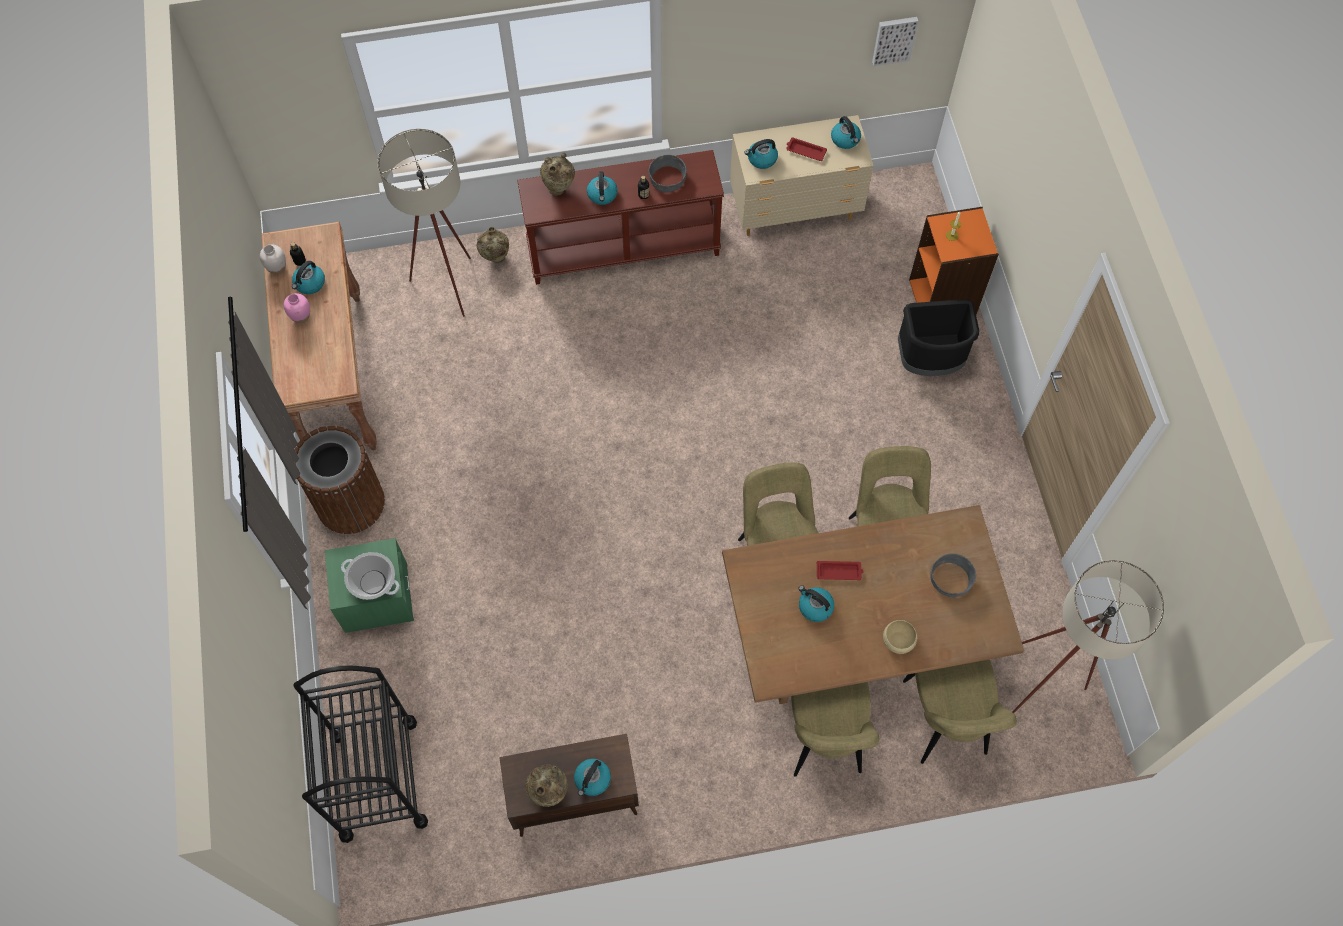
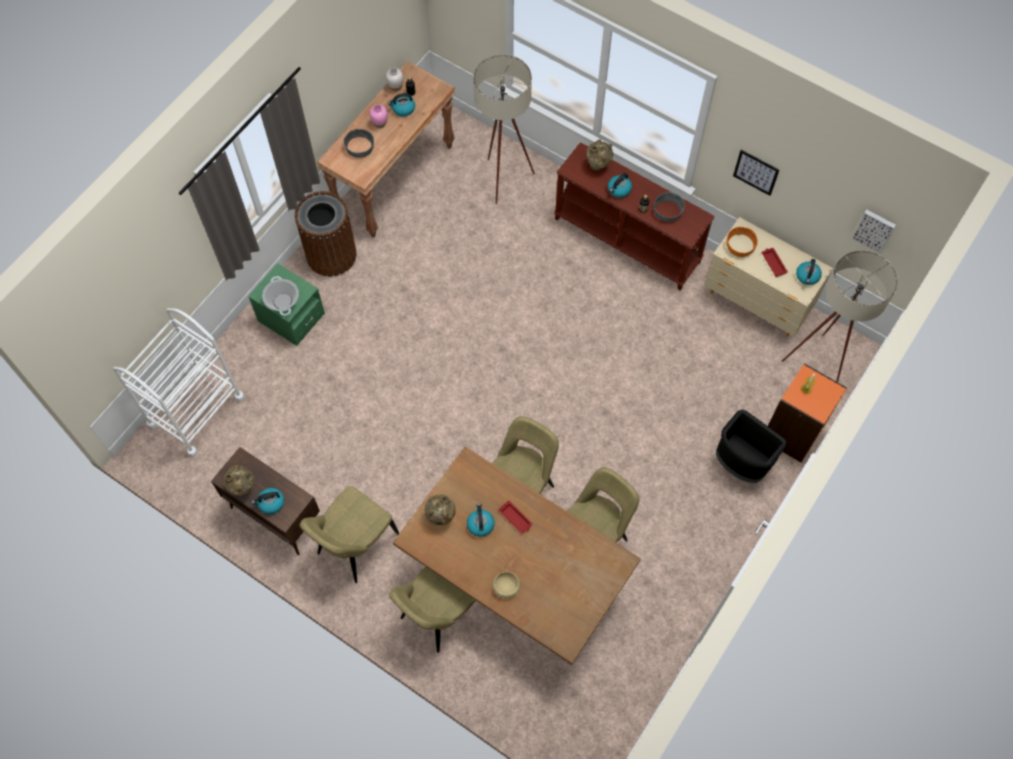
camera: 45 degrees right, 0 degrees up
(378, 779) = (196, 411): black cart -> white cart
(496, 259) = (548, 186): beige vase -> beige vase (441, 517)
(738, 69) = (756, 172): none -> picture
(761, 159) = (740, 246): kettle -> orange bowl
(946, 722) = (516, 674): beige chair -> beige chair (355, 546)
(951, 579) = (575, 583): grey bowl -> grey bowl (360, 147)
(1048, 684) = (600, 713): beige floor lamp -> beige floor lamp (818, 366)

